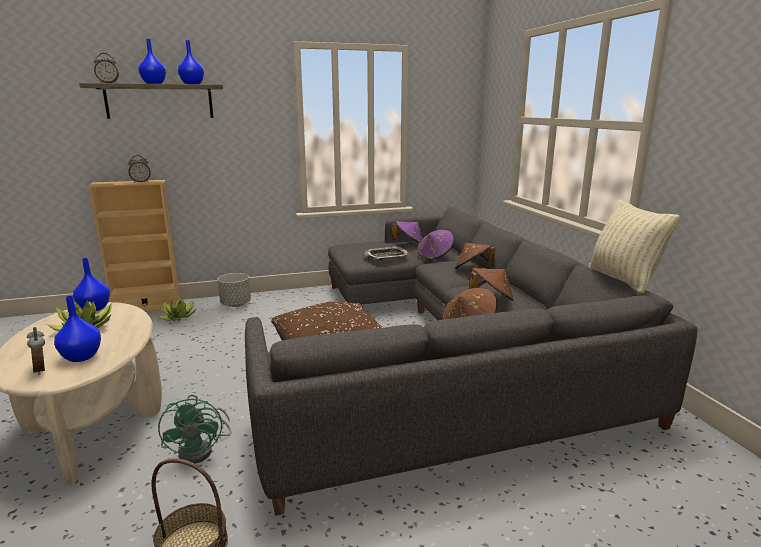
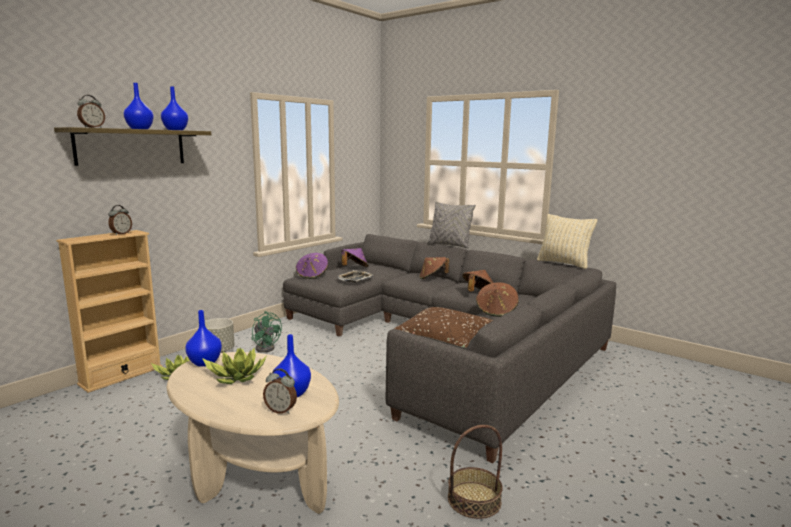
camera: 35 degrees left, 5 degrees down
(202, 450) = (382, 452): green fan -> green fan (266, 347)
(435, 256) = (388, 273): purple hat -> purple hat (312, 275)
(512, 231) = (449, 245): none -> grey pillow

